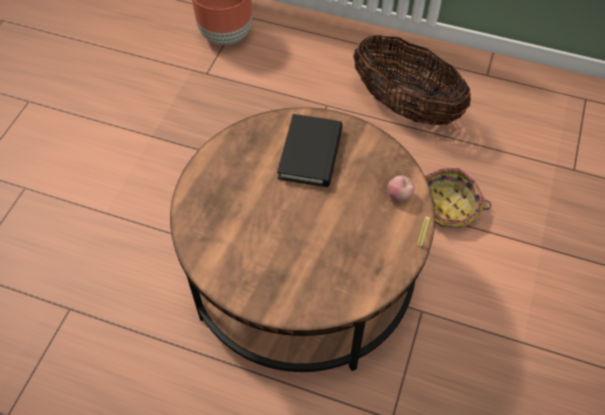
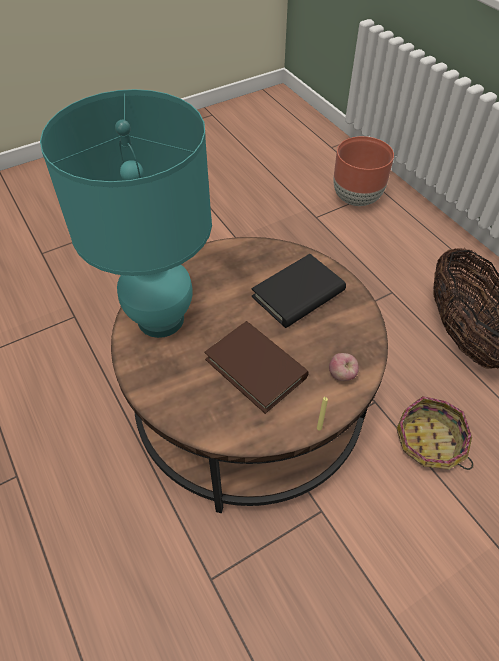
camera: 40 degrees right, 5 degrees down
(225, 246) = (161, 319): none -> turquoise table lamp
(337, 233) = (256, 368): none -> brown book

